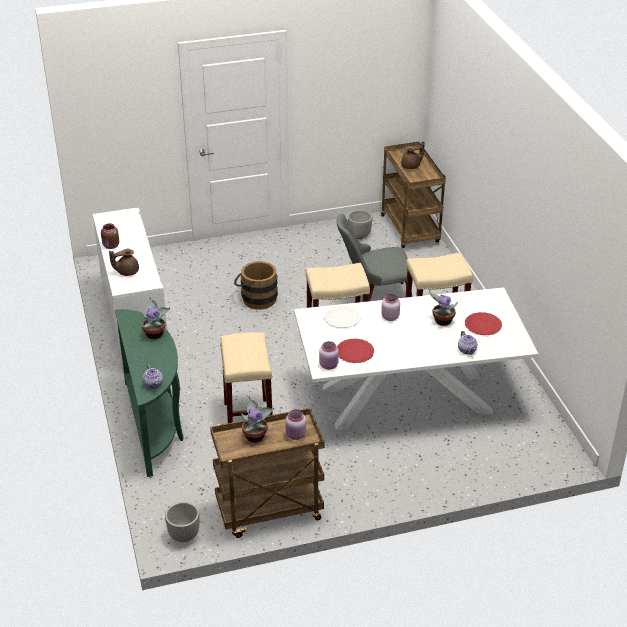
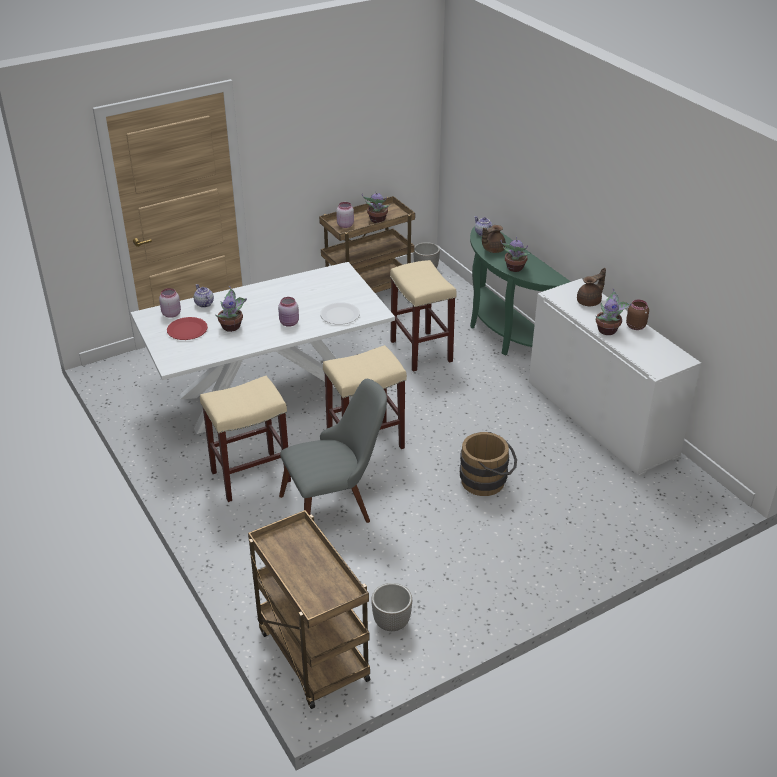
camera: 165 degrees right, 0 degrees up
(135, 246) = (608, 330): none -> potted plant
(329, 365) = (337, 273): pink jar -> pink jar (171, 314)
(354, 352) = (316, 287): red plate -> none
(411, 166) = (311, 568): brown teapot -> brown teapot (492, 249)

